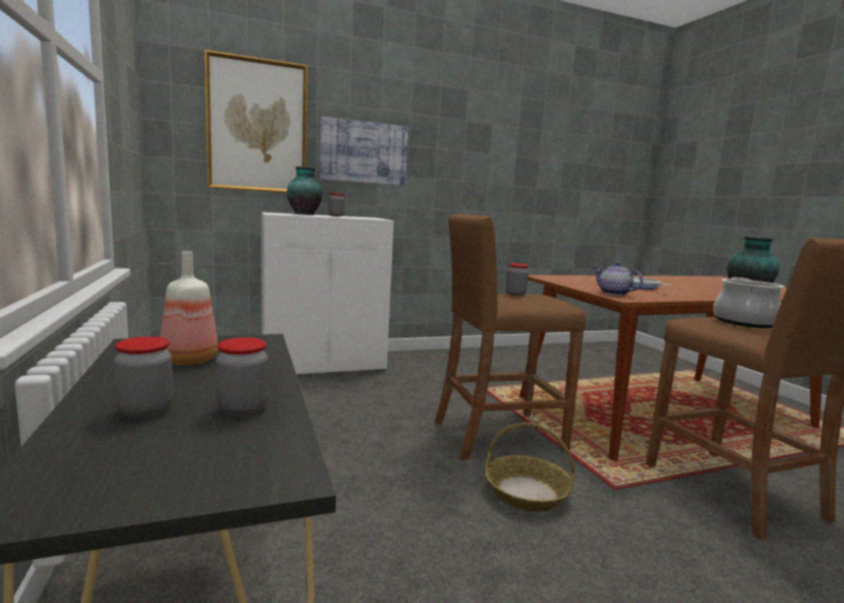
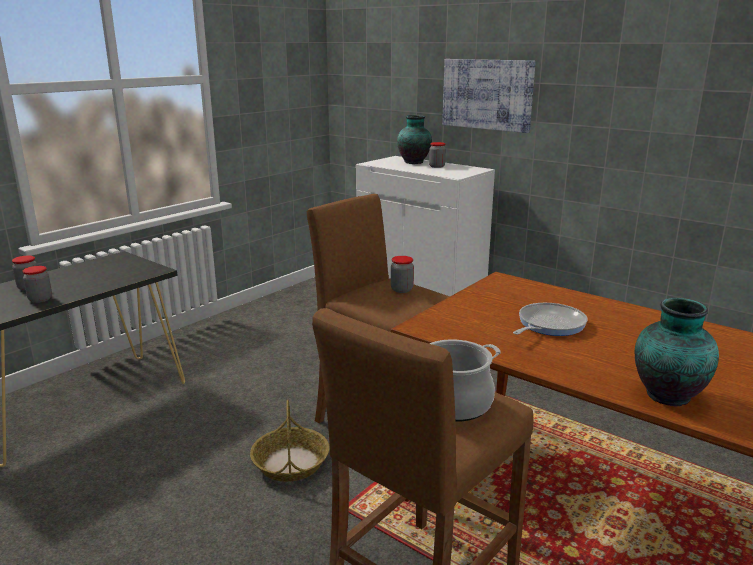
camera: 60 degrees right, 10 degrees up
(188, 361) = (100, 272): bottle -> none
(257, 126) = (396, 74): picture -> none
(613, 293) = (444, 319): teapot -> none

